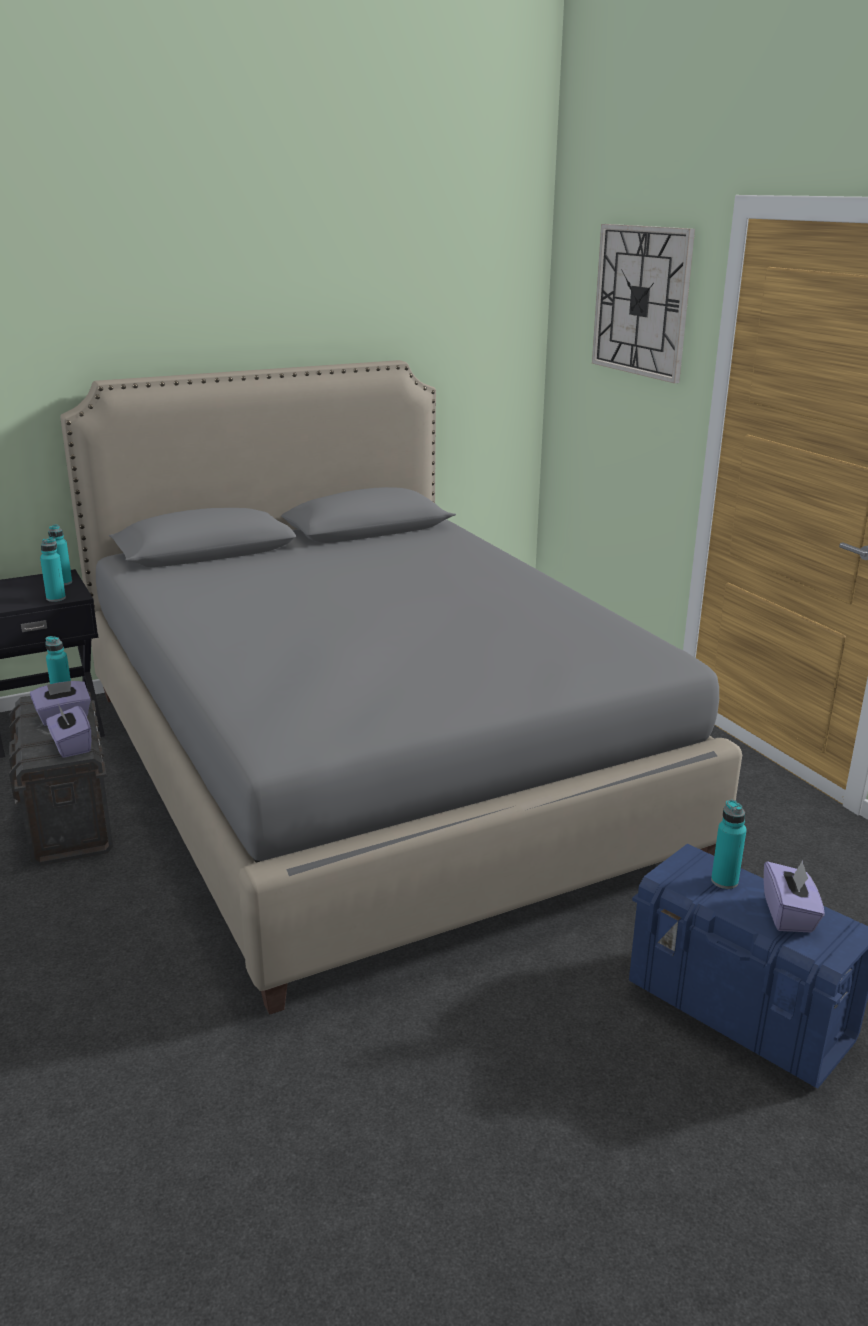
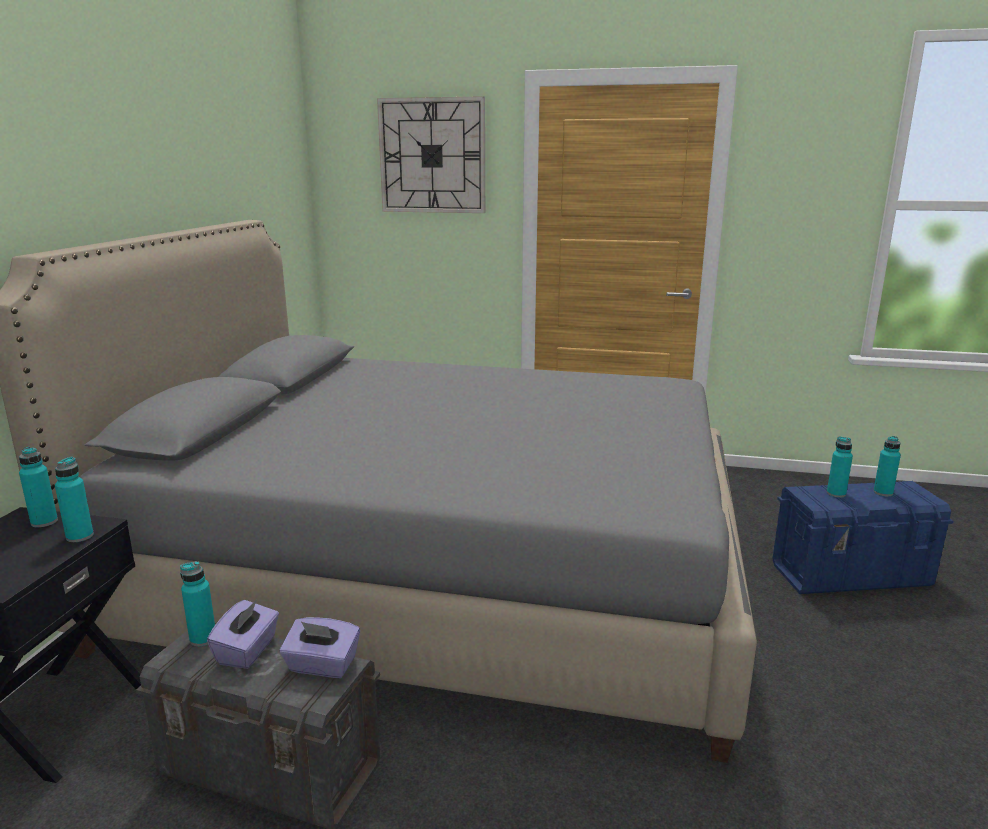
camera: 50 degrees left, 5 degrees down
(789, 914) = (883, 492): purple tissue box -> turquoise bottle

